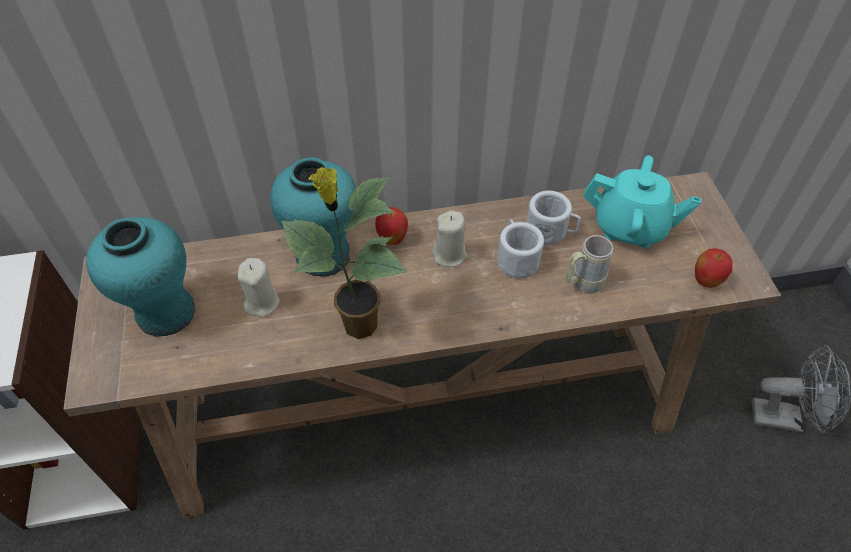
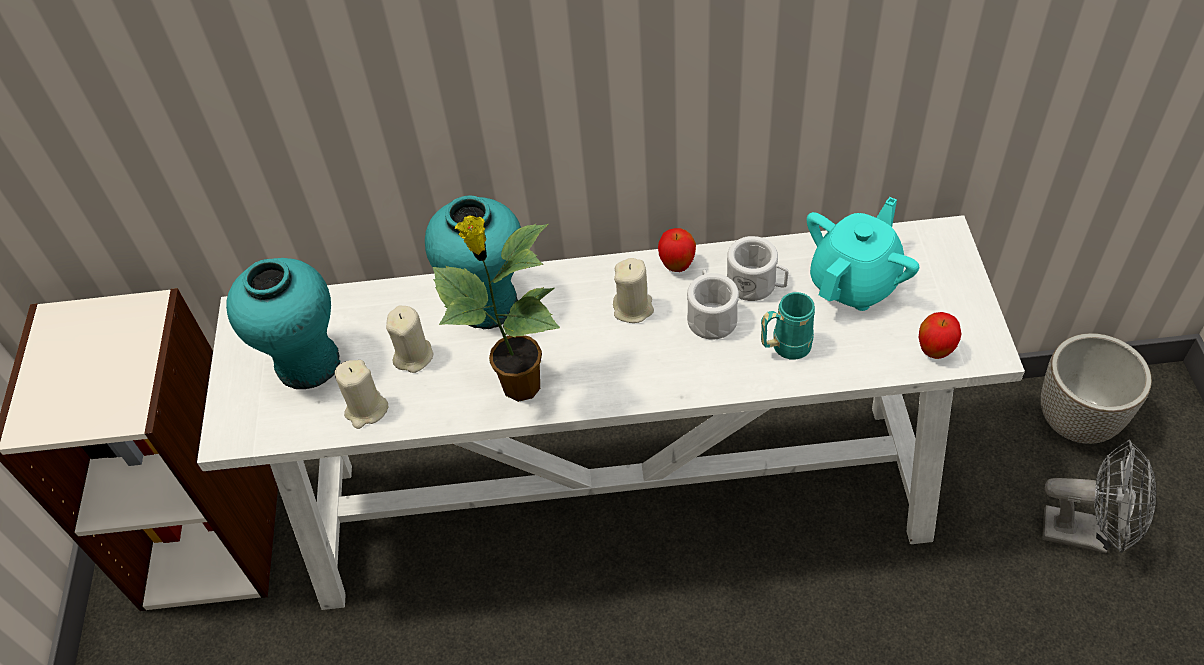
camera: 10 degrees right, 0 degrees up
(221, 352) = (366, 410): none -> beige candle
(392, 239) = (568, 288): apple -> apple (677, 266)
(428, 413) = (623, 503): brown console table -> white console table
(581, 283) = (784, 347): beige mug -> turquoise mug
(630, 227) = (855, 282): turquoise teapot -> turquoise teapot turned 75 degrees counterclockwise
(762, 331) = (1075, 421): none -> planter

